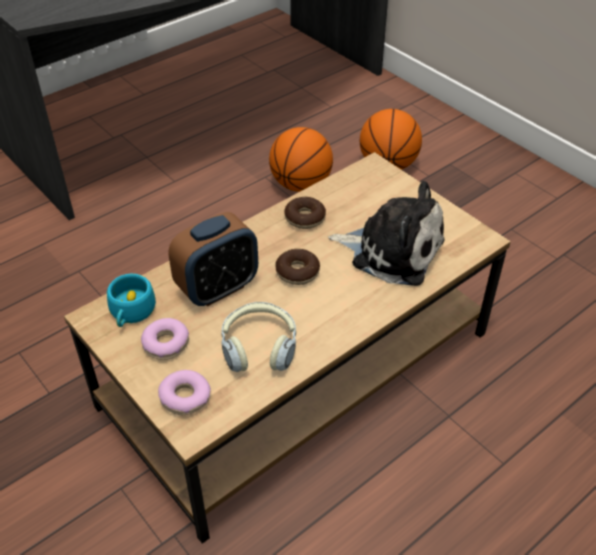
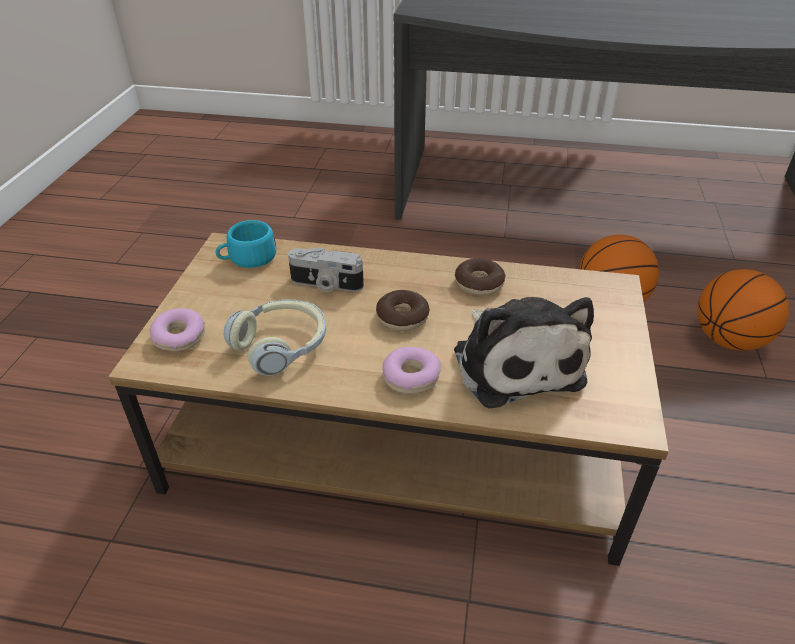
camera: 50 degrees right, 5 degrees down
(166, 344) = (231, 294): donut -> donut (411, 377)
(218, 288) = (325, 285): alarm clock -> camera

